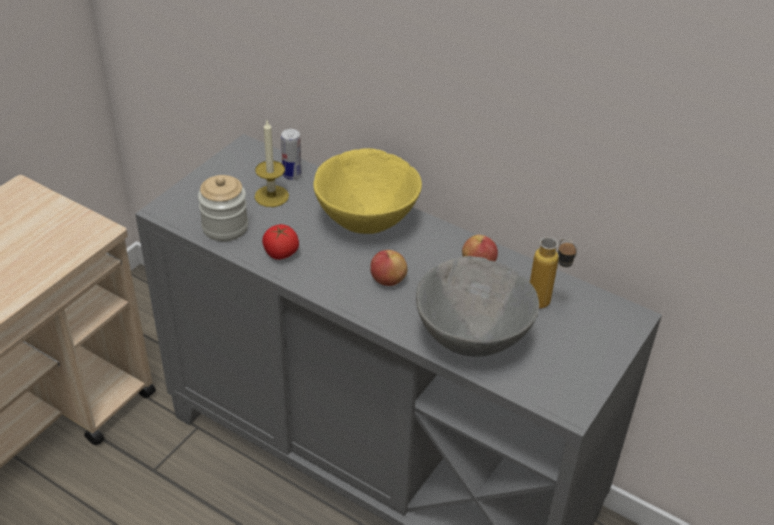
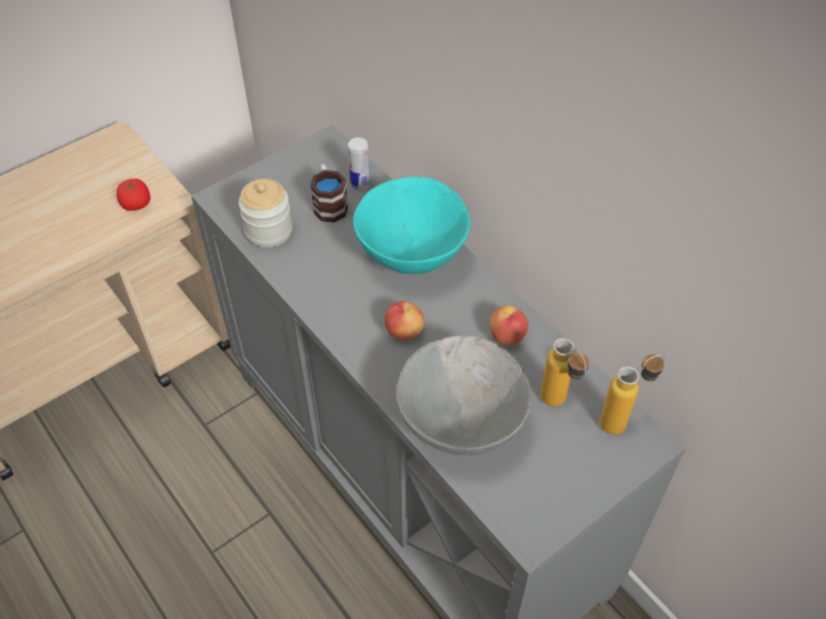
camera: 20 degrees right, 10 degrees up
(271, 196) = (329, 204): candle -> mug
(281, 253) = (310, 273): tomato -> tomato (136, 204)
(366, 222) = (412, 256): yellow bowl -> turquoise bowl
(603, 306) = (622, 420): none -> bottle

